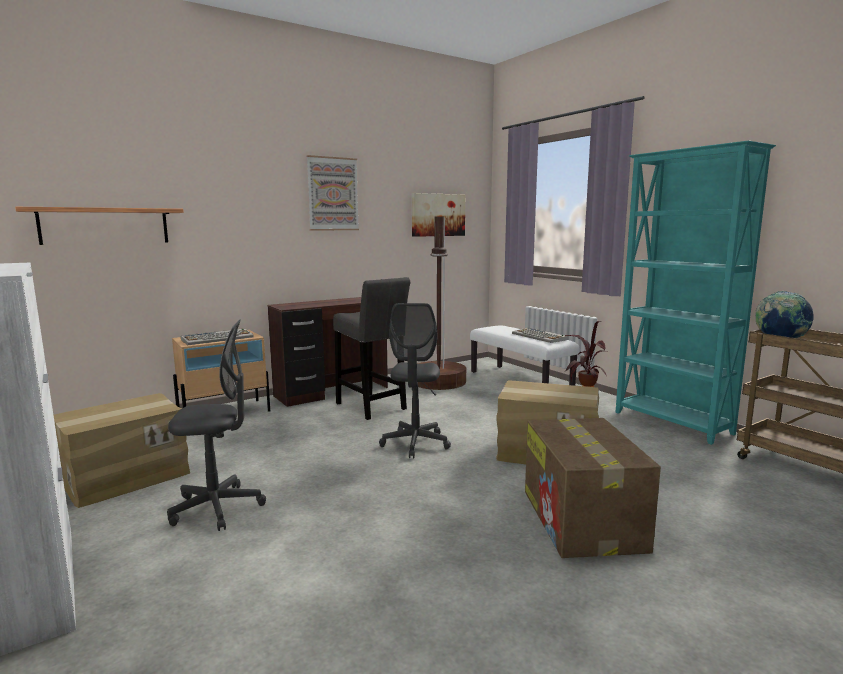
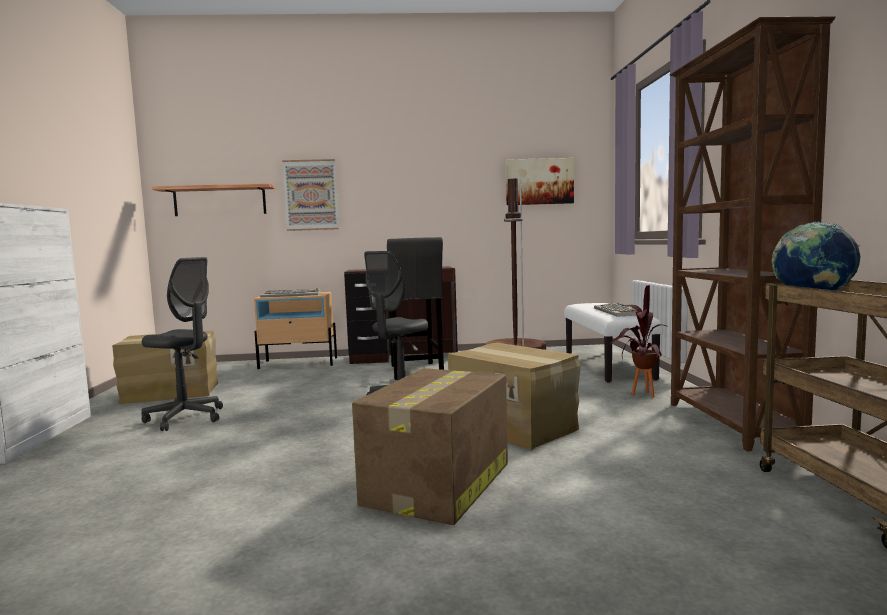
camera: 30 degrees right, 5 degrees down
(333, 194) = (416, 165): picture -> picture (311, 195)
(672, 423) = (731, 424): turquoise bookcase -> brown bookcase

